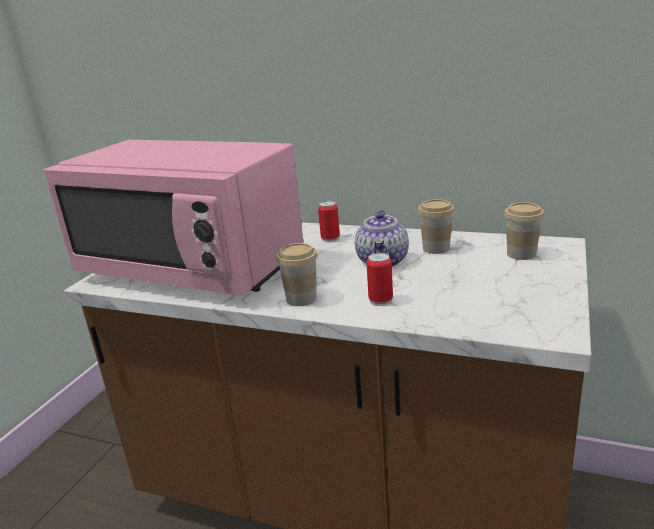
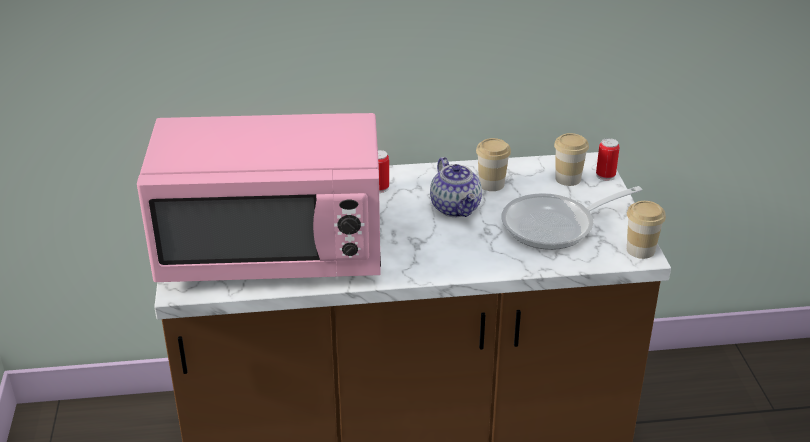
camera: 30 degrees left, 10 degrees up
(301, 299) = (420, 264): cup -> cup (640, 250)
(380, 300) = (490, 252): can -> can (605, 175)
(473, 290) = (555, 226): none -> frying pan

